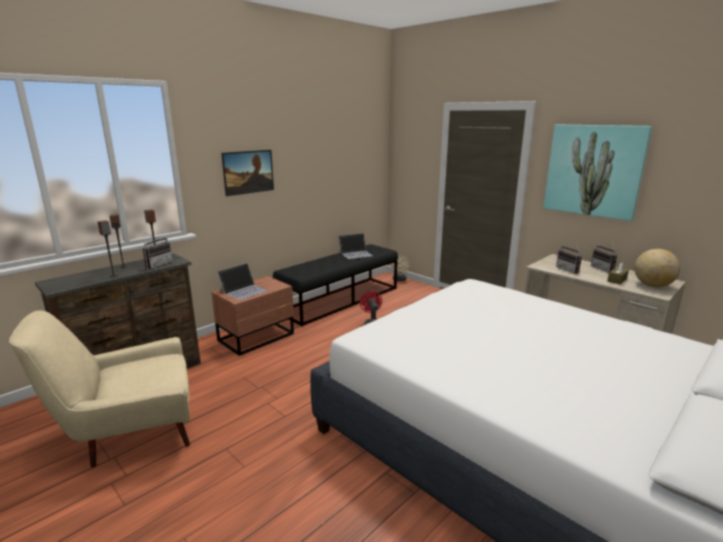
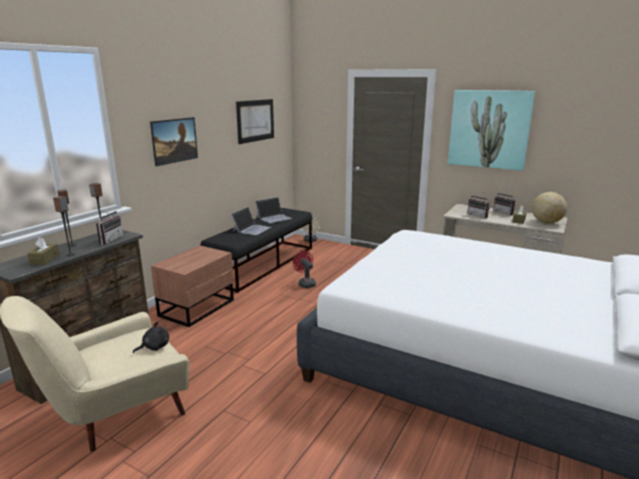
camera: 15 degrees left, 0 degrees up
(89, 278) = (45, 259): none -> brown tissue box
(167, 375) = (154, 347): none -> black plush toy
(244, 291) = (185, 261): laptop -> laptop (252, 229)
(343, 155) = (255, 120): none -> picture

